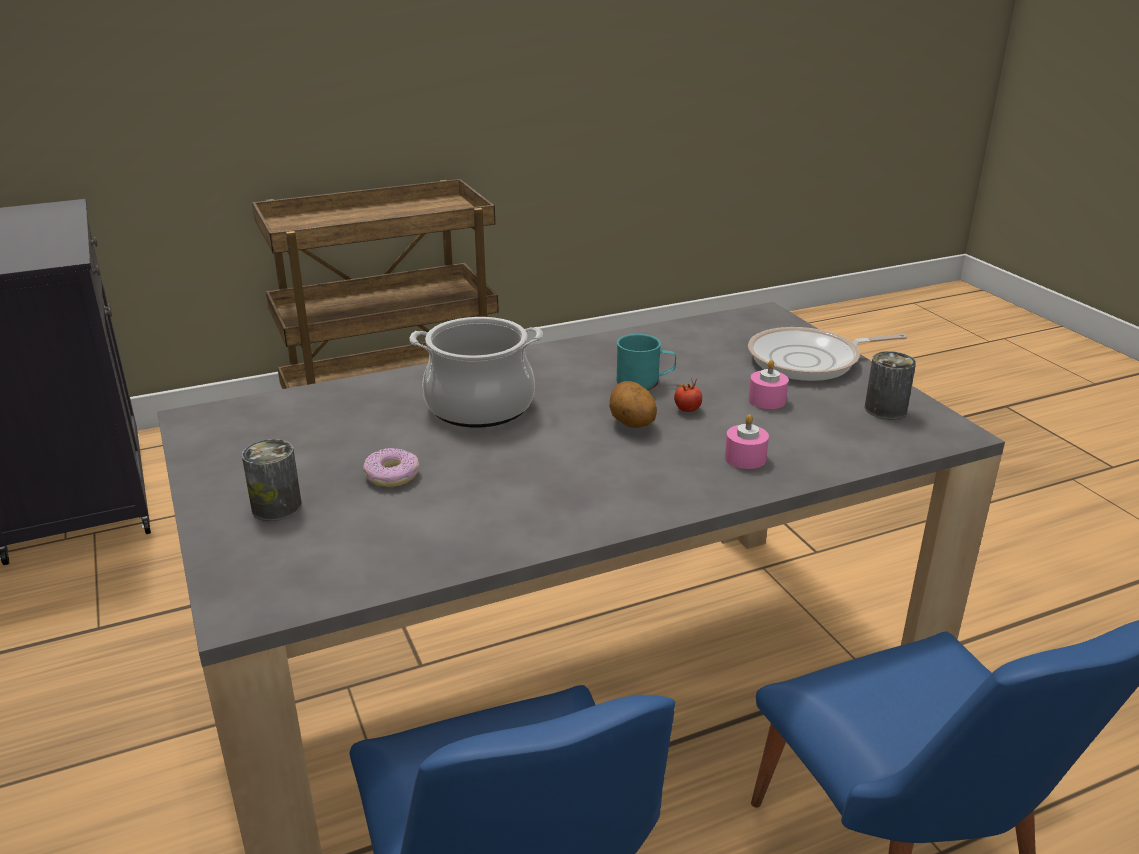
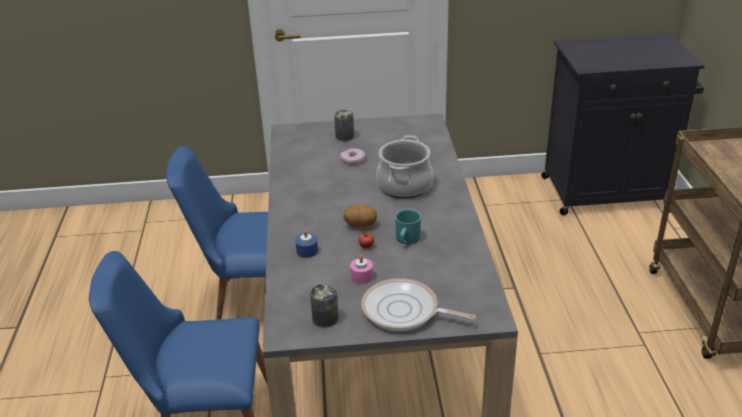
camera: 110 degrees right, 5 degrees up
(745, 458) = (307, 251): pink candle -> blue candle
(810, 361) = (404, 311): frying pan -> frying pan turned 75 degrees counterclockwise

